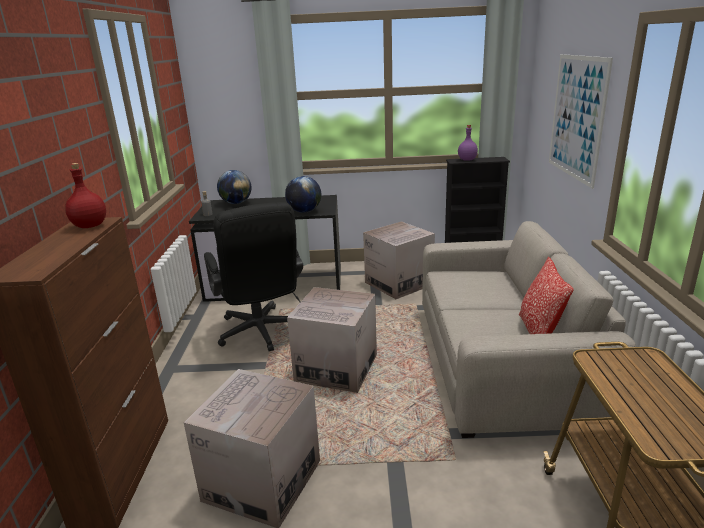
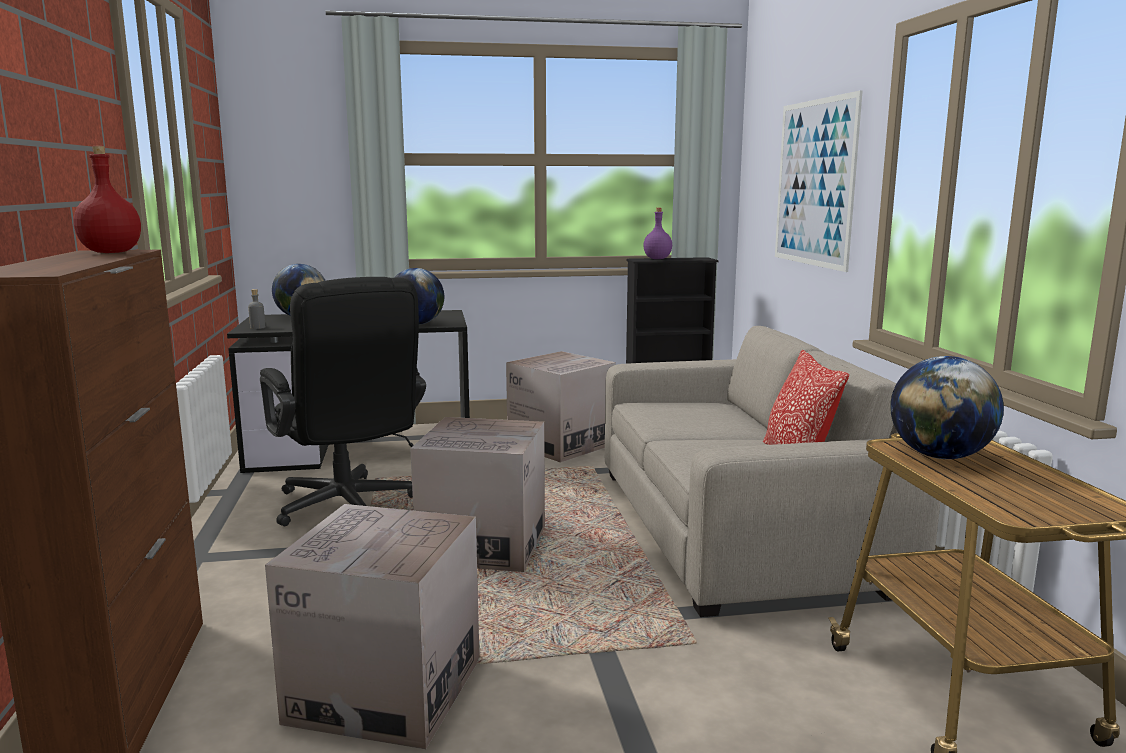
camera: 10 degrees left, 10 degrees down
(622, 371) = (940, 456): none -> globe

